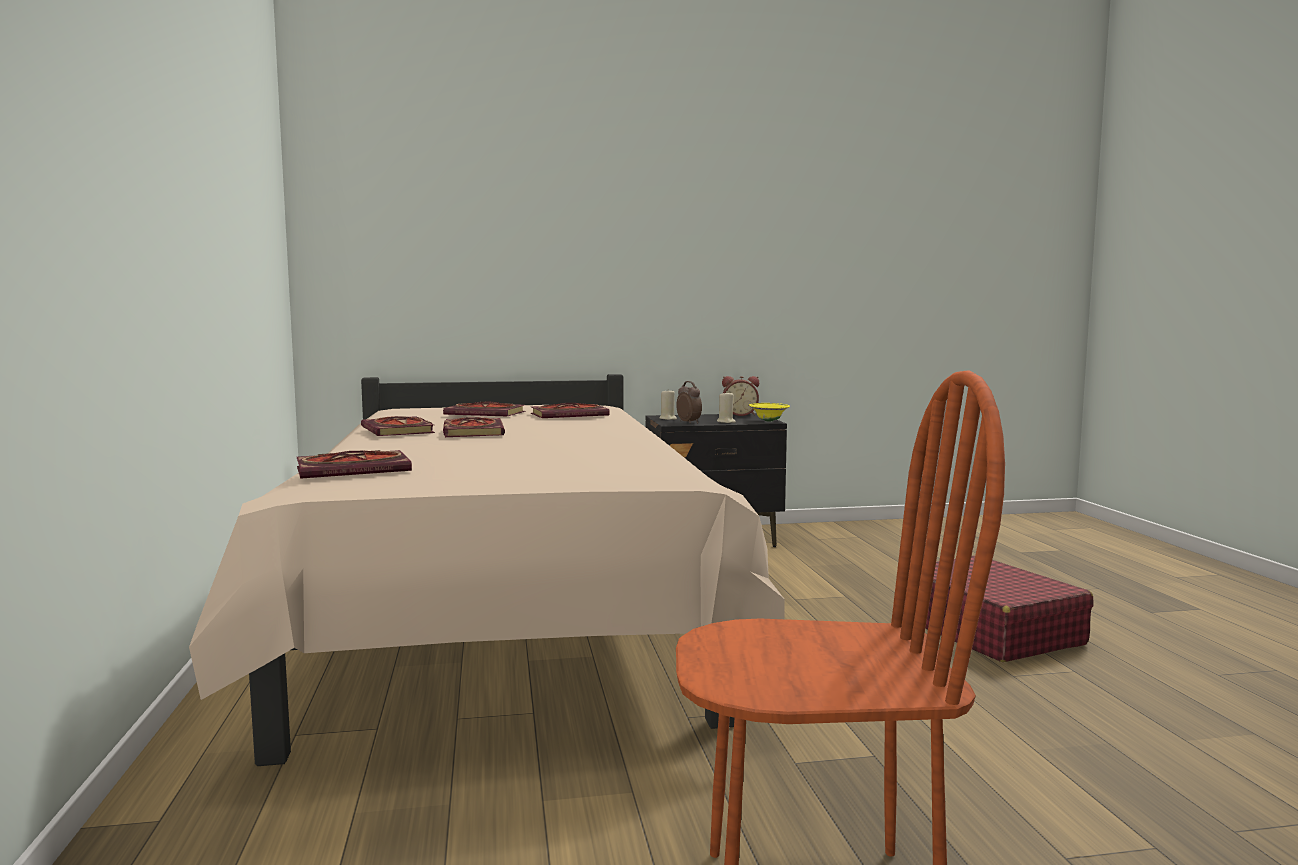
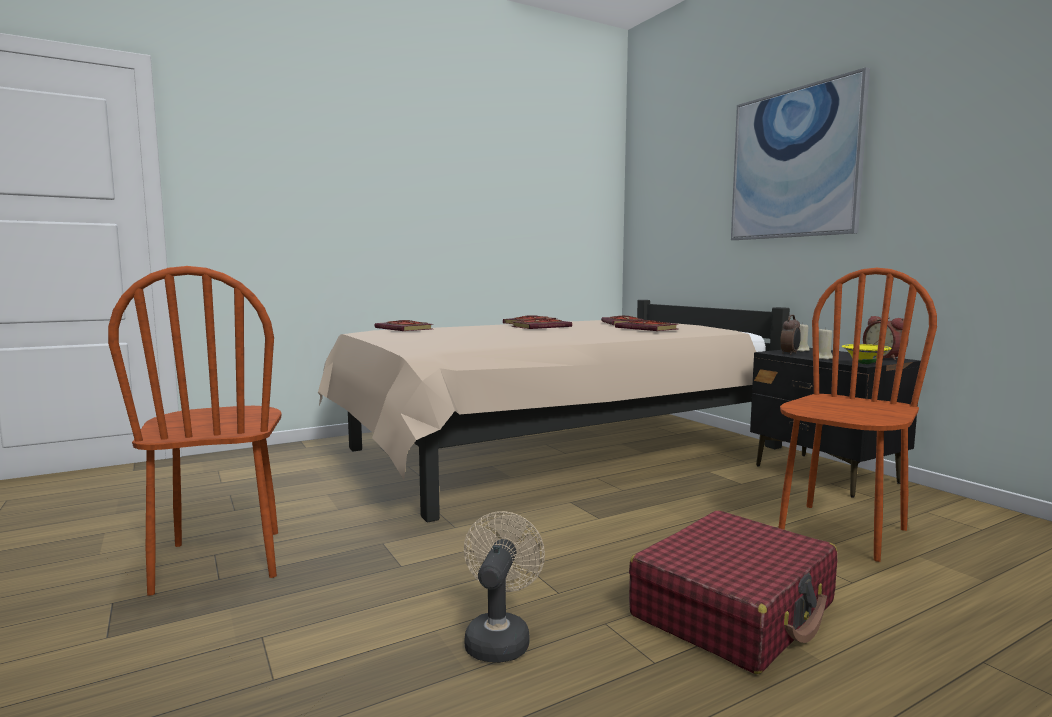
camera: 70 degrees right, 0 degrees up
(608, 212) = (794, 164): none -> picture
(847, 568) = (841, 531): none -> brown chair
(1045, 721) = (499, 637): none -> beige fan

